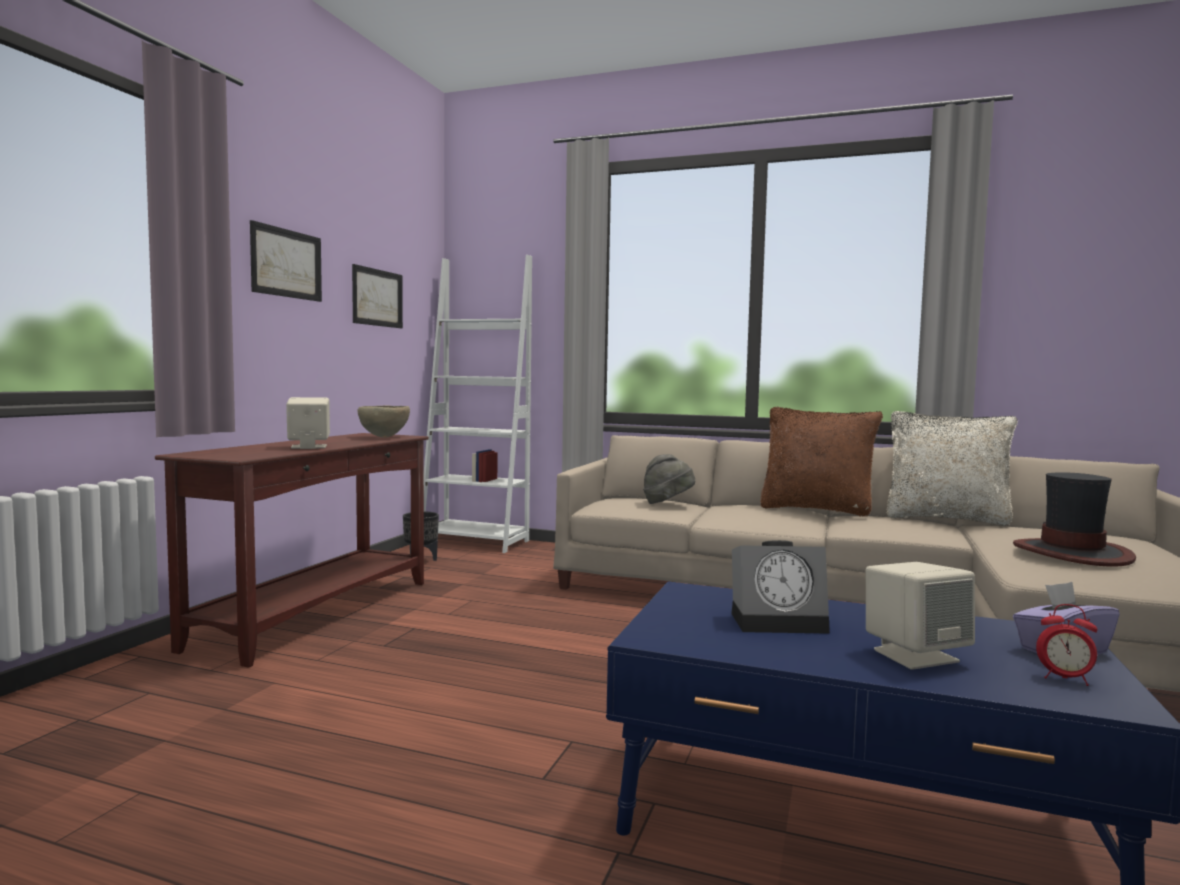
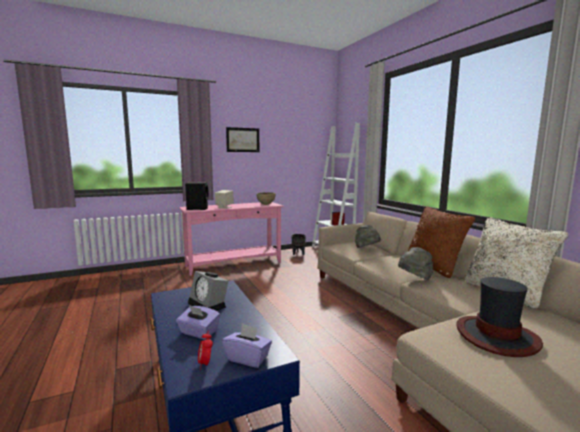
camera: 45 degrees right, 5 degrees up
(244, 453) = (198, 208): none -> black speaker
(316, 613) = (234, 264): brown console table -> pink console table
(377, 298) = (291, 147): picture -> none
(840, 525) = (414, 279): none -> grey hat
(915, 655) = (198, 332): beige speaker -> purple tissue box

